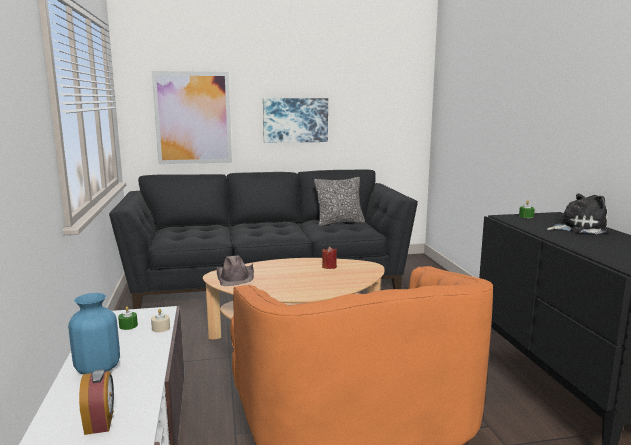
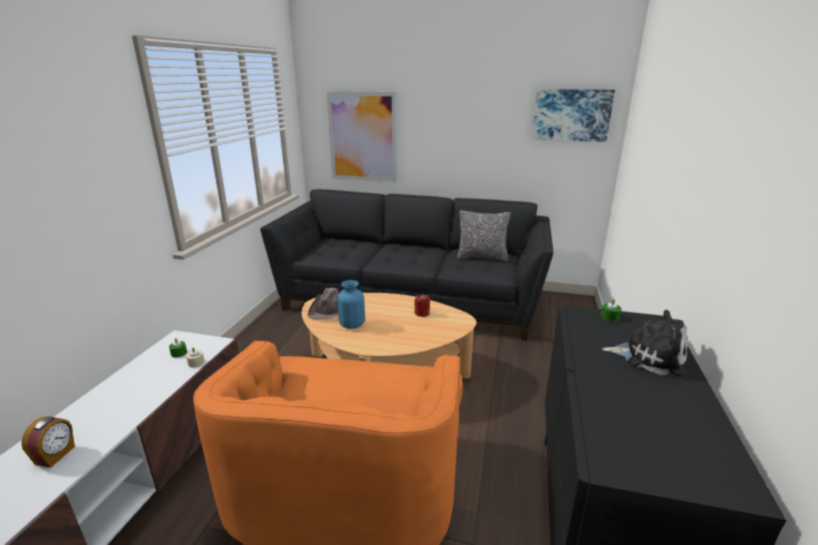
camera: 25 degrees right, 10 degrees up
(97, 368) = (113, 395): blue vase -> blue vase (352, 324)
(295, 120) = (460, 143): picture -> picture (571, 115)

